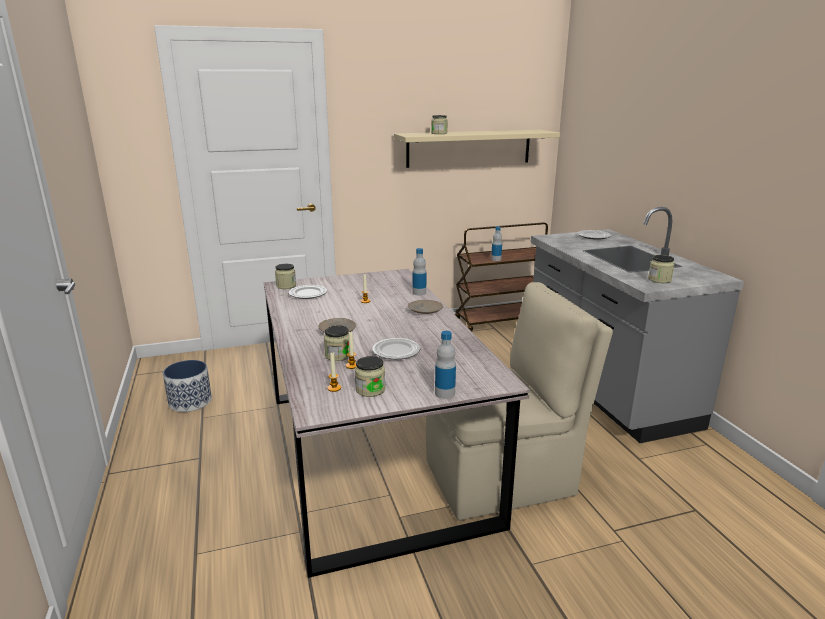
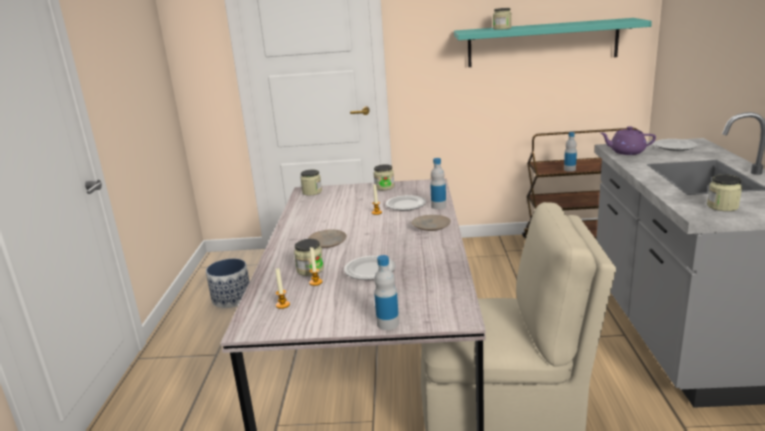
camera: 20 degrees right, 0 degrees up
(308, 294) = (327, 201): plate -> plate (406, 205)
(370, 390) = (316, 310): jar -> jar (384, 187)
(469, 148) = (542, 43): beige shelf -> turquoise shelf
(560, 241) = (626, 152): none -> purple teapot

